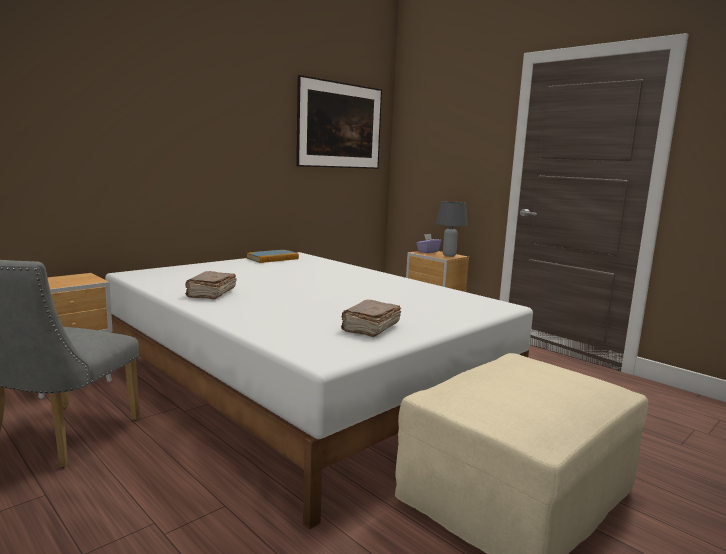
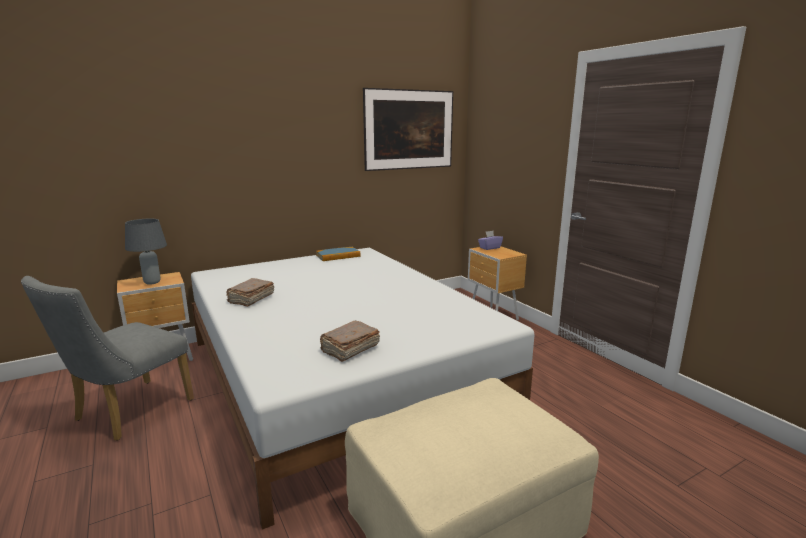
camera: 15 degrees right, 5 degrees up
(448, 255) = (506, 253): grey table lamp -> grey table lamp (152, 282)

